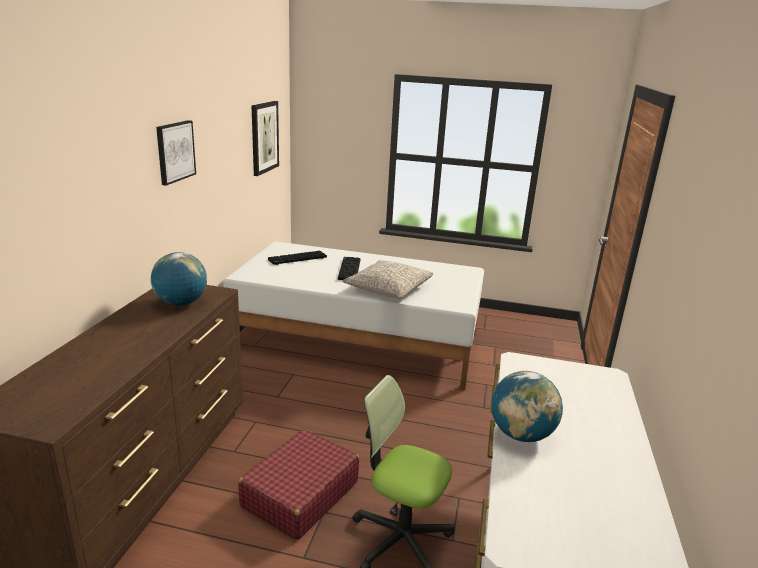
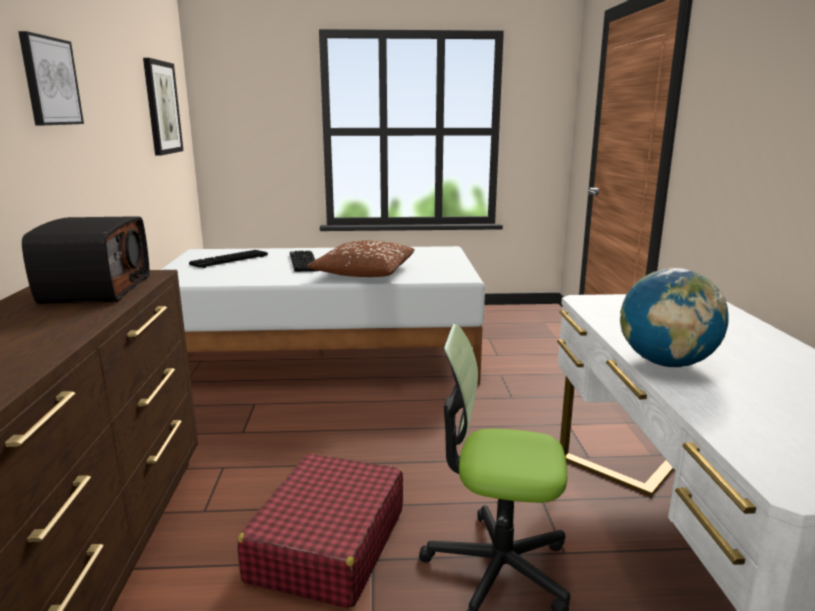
camera: 15 degrees left, 5 degrees down
(181, 303) = (95, 289): globe -> radio
(388, 288) = (364, 273): grey pillow -> brown pillow

